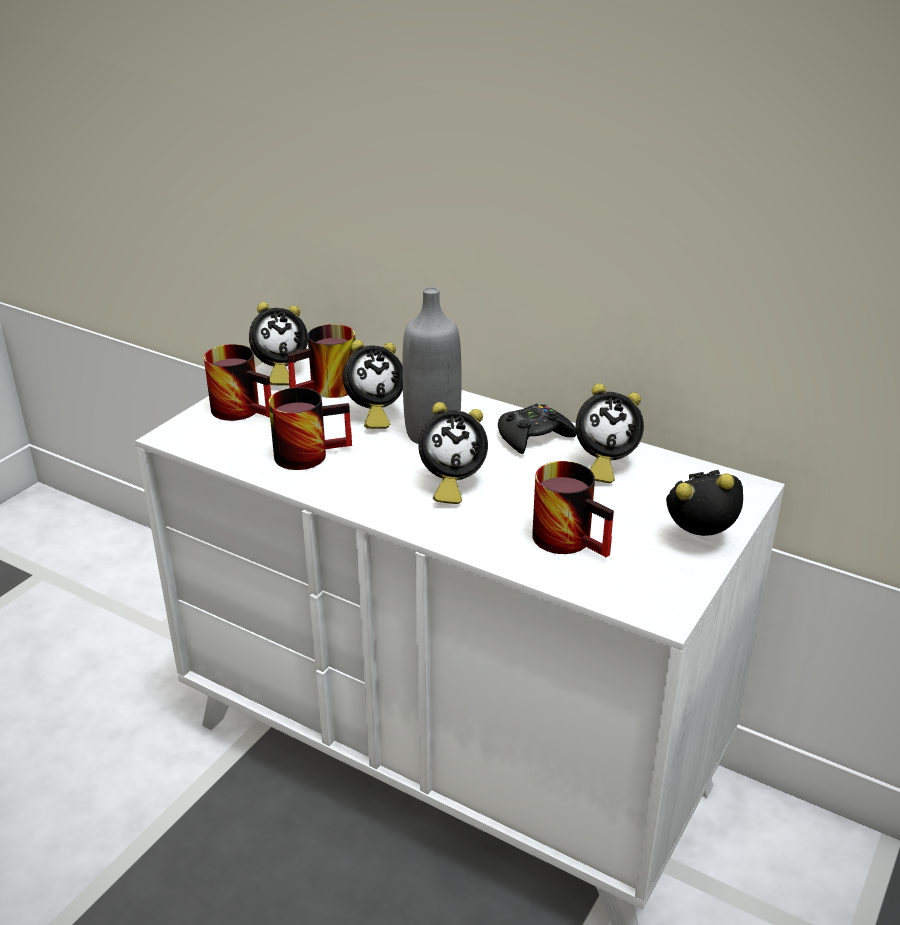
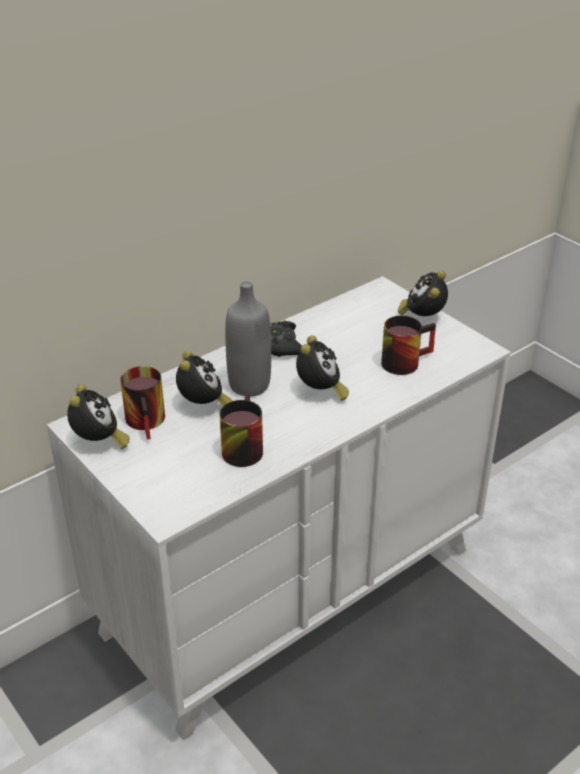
camera: 70 degrees left, 5 degrees up
(245, 409) = (148, 470): mug -> none
(603, 465) = (330, 328): alarm clock -> none

